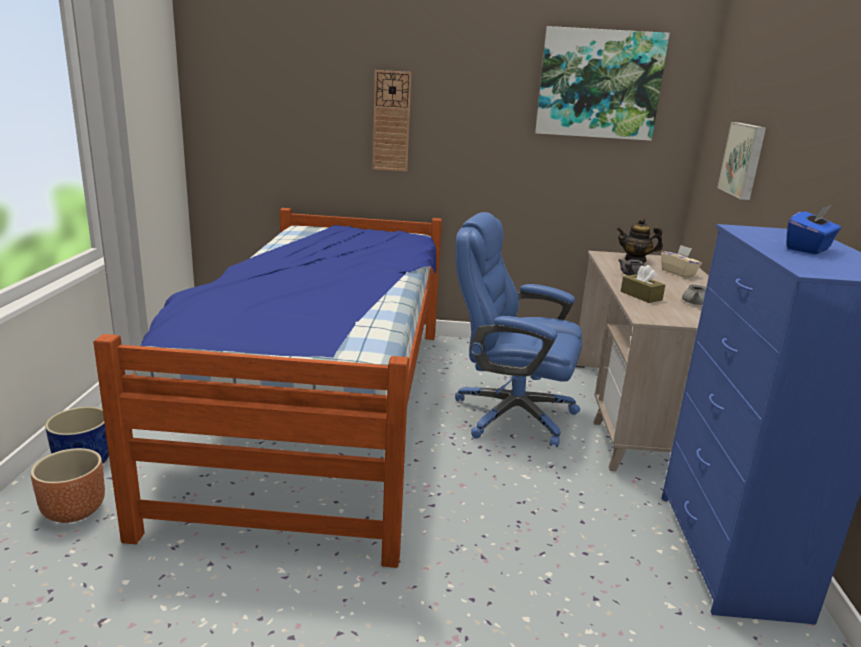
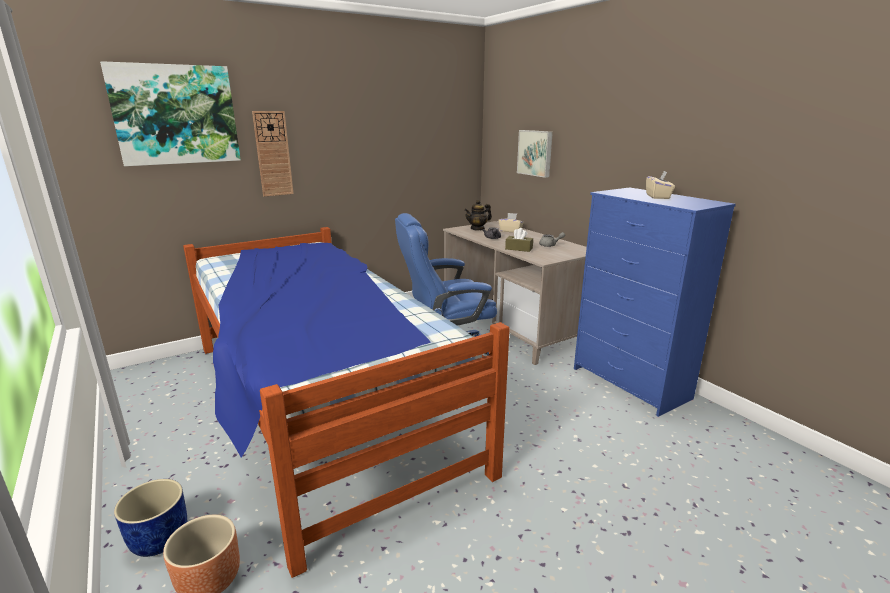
camera: 35 degrees left, 0 degrees up
(599, 84) = (420, 111): picture -> picture (176, 115)
(809, 249) = (658, 197): blue tissue box -> beige tissue box

